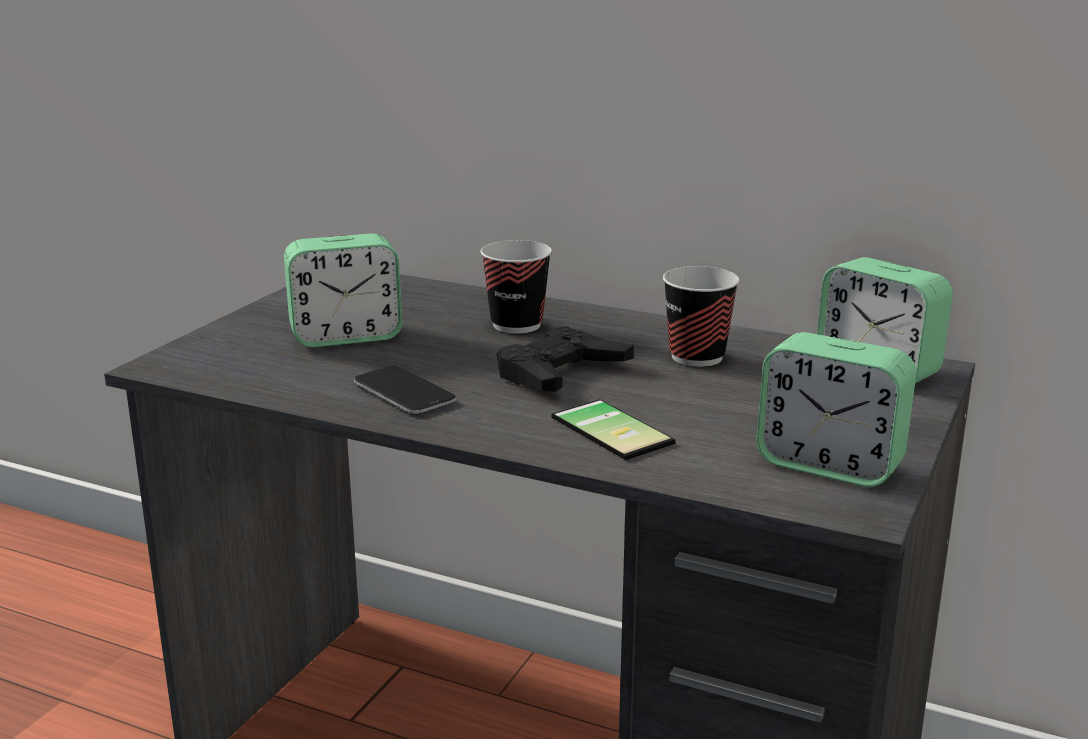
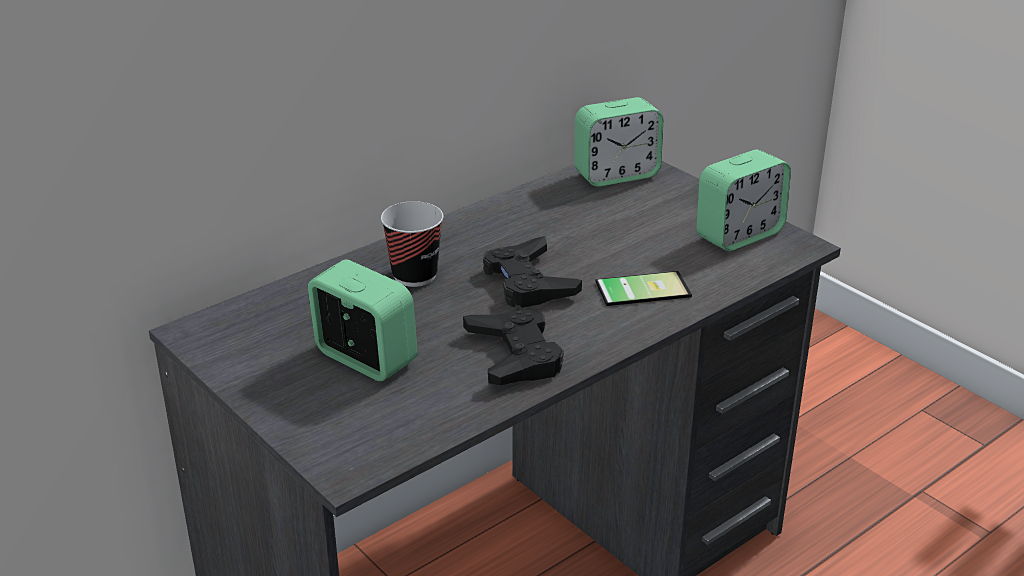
camera: 65 degrees left, 10 degrees up
(346, 336) = (365, 359): alarm clock -> alarm clock turned 60 degrees counterclockwise
(404, 392) = (514, 355): phone -> black game controller
(697, 357) = (543, 224): cup -> none

